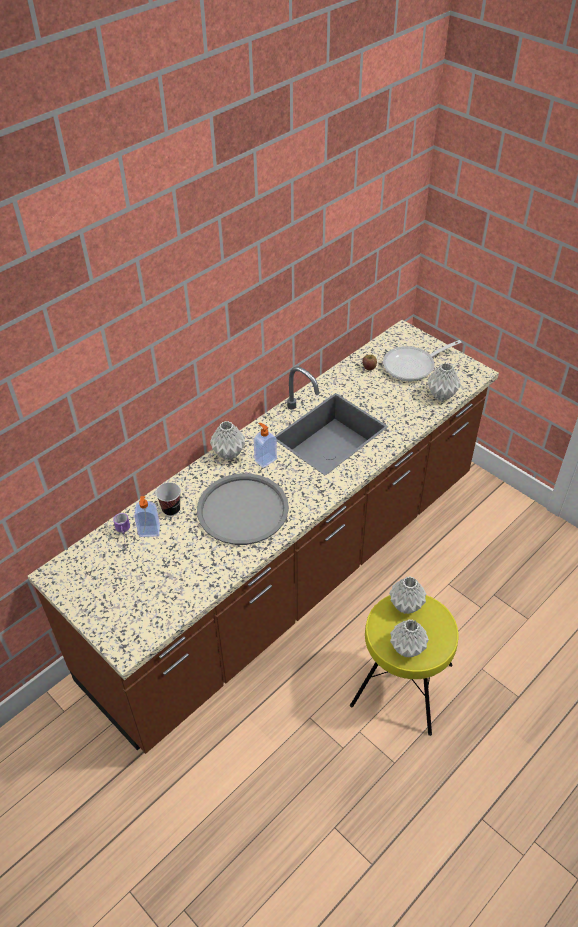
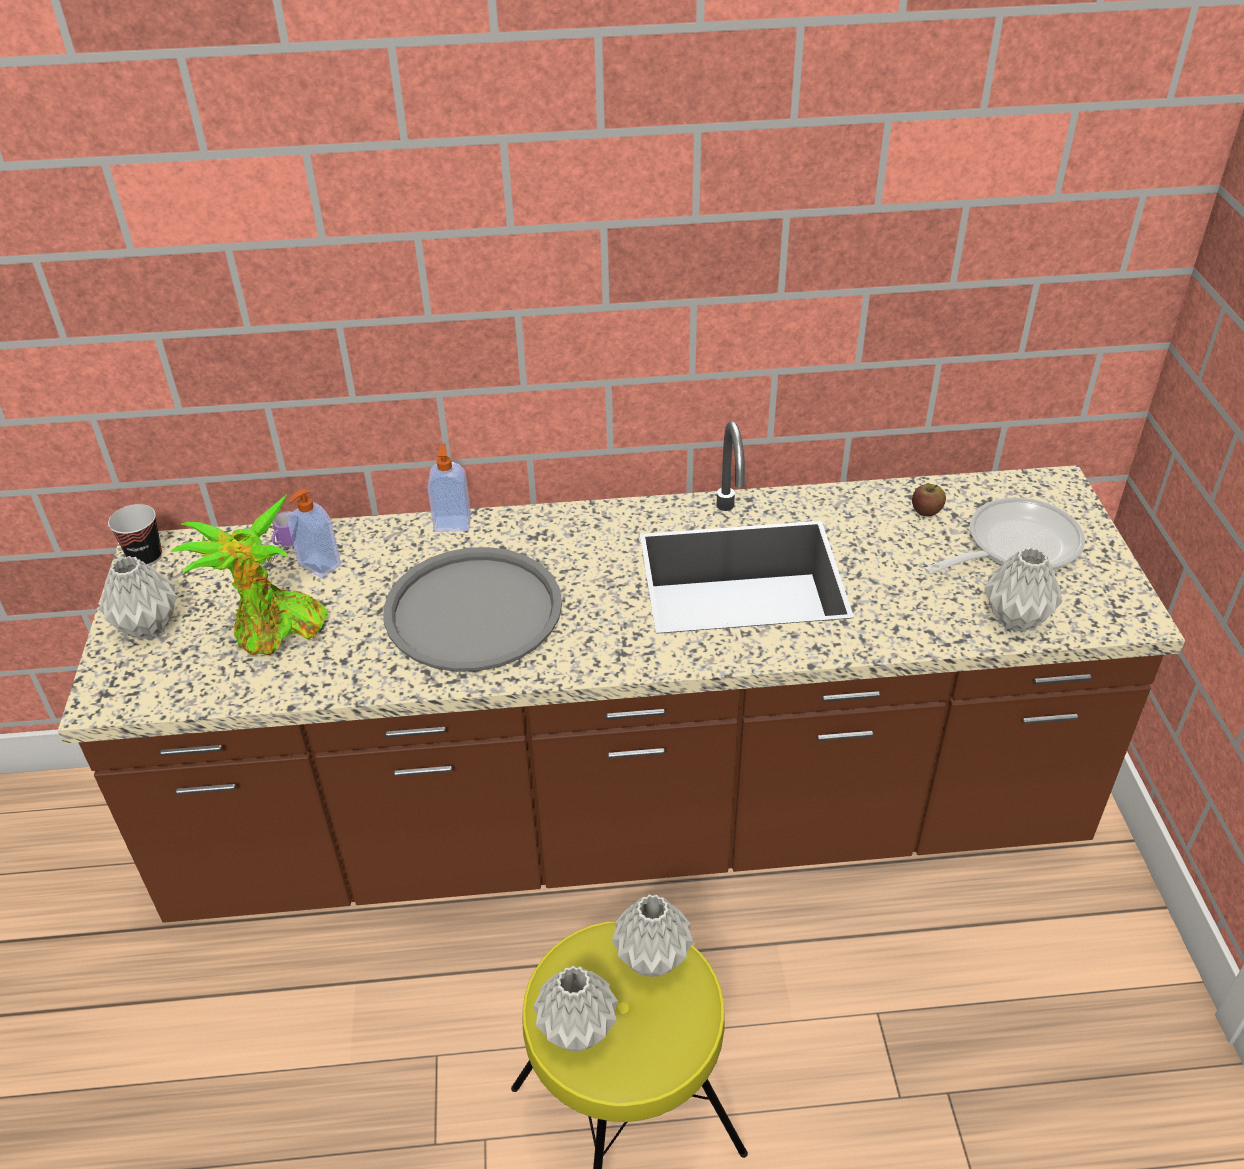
camera: 40 degrees right, 5 degrees down
(166, 571) = (274, 631): none -> potted plant
(171, 509) = (381, 553): cup -> cup (145, 557)
(228, 453) = (548, 522): grey vase -> grey vase (148, 626)
(265, 460) = (591, 559): soap dispenser -> soap dispenser (452, 523)
(413, 366) = (1013, 546): frying pan -> frying pan turned 135 degrees clockwise

